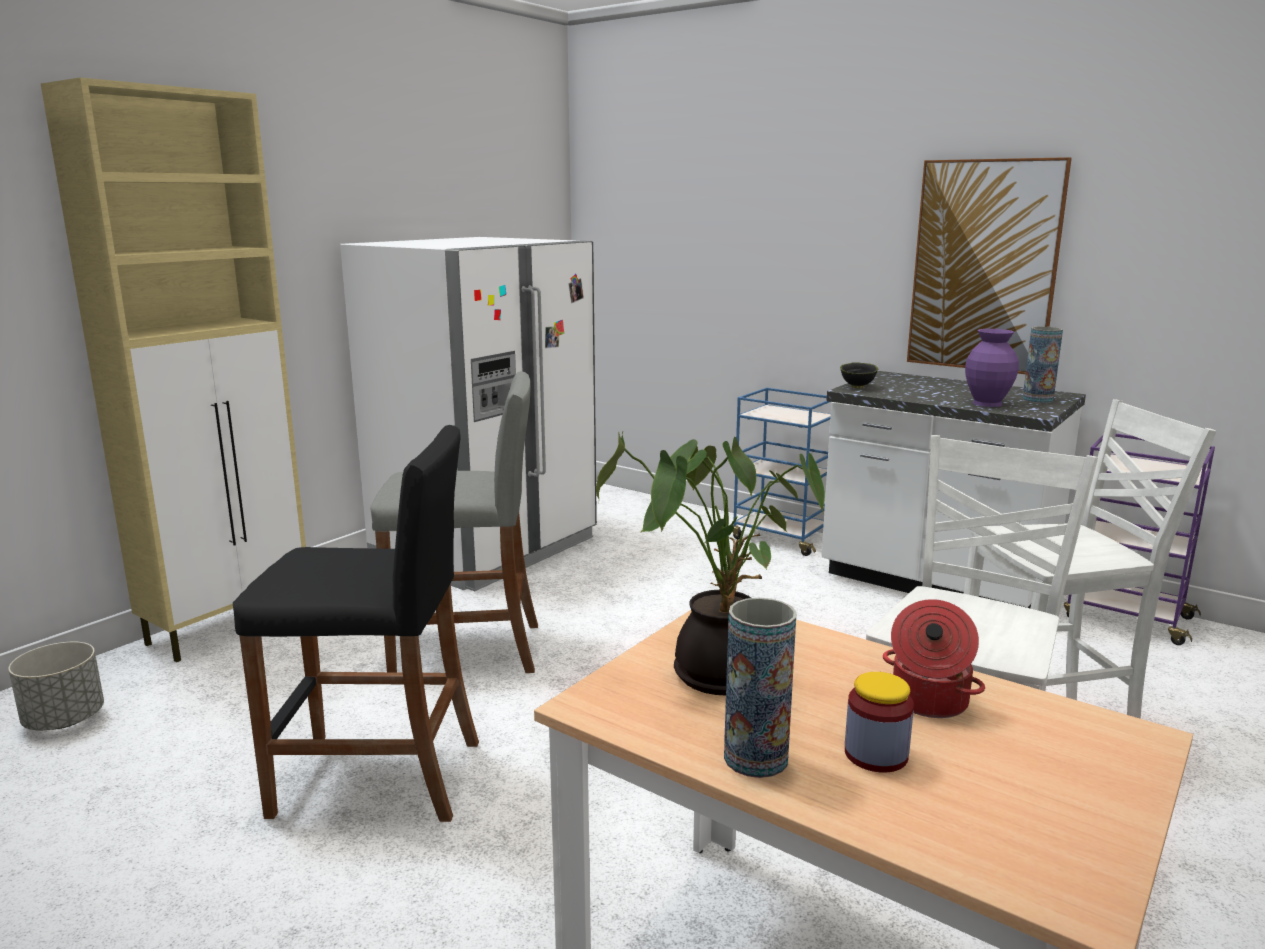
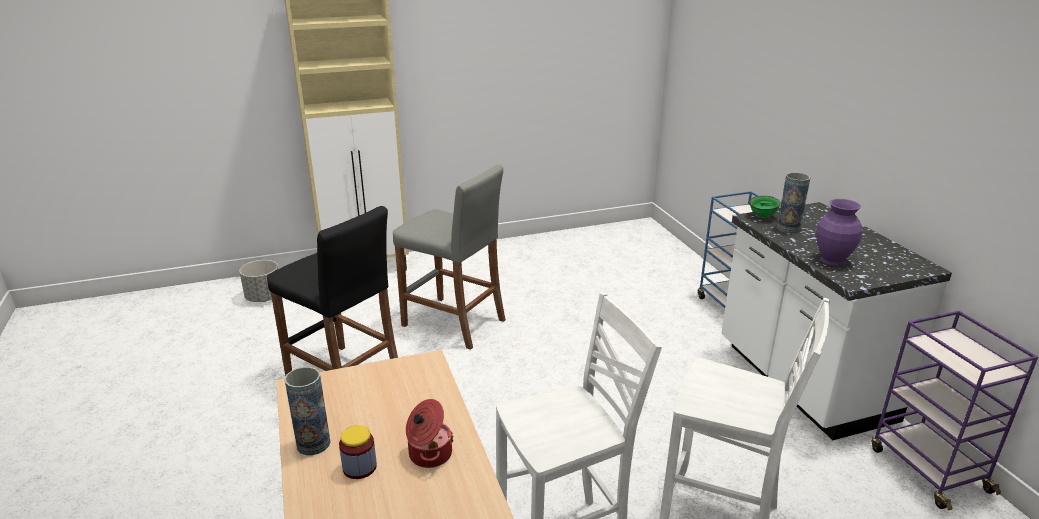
camera: 35 degrees right, 10 degrees up
(485, 549) = (535, 258): white fridge -> none
(715, 671) = (369, 393): potted plant -> none
(858, 387) = (763, 217): black bowl -> green bowl
(984, 266) = (901, 137): picture -> none
(1037, 399) = (887, 267): vase -> vase (788, 228)

